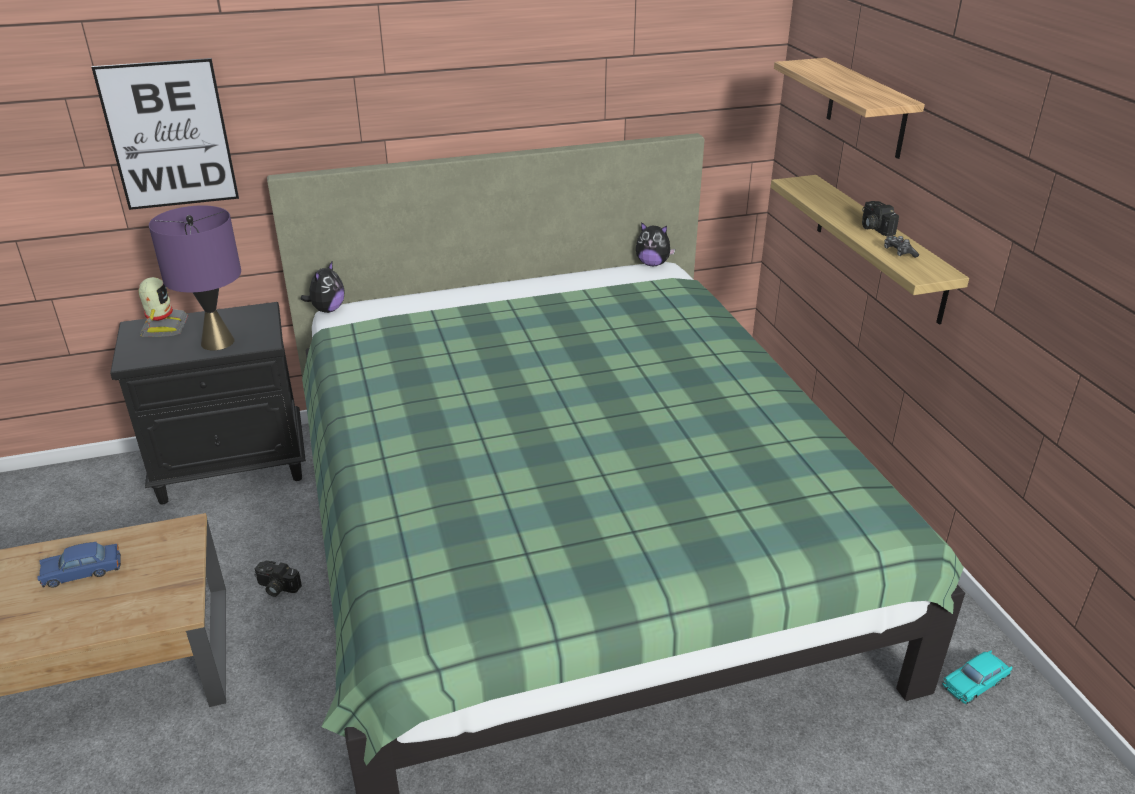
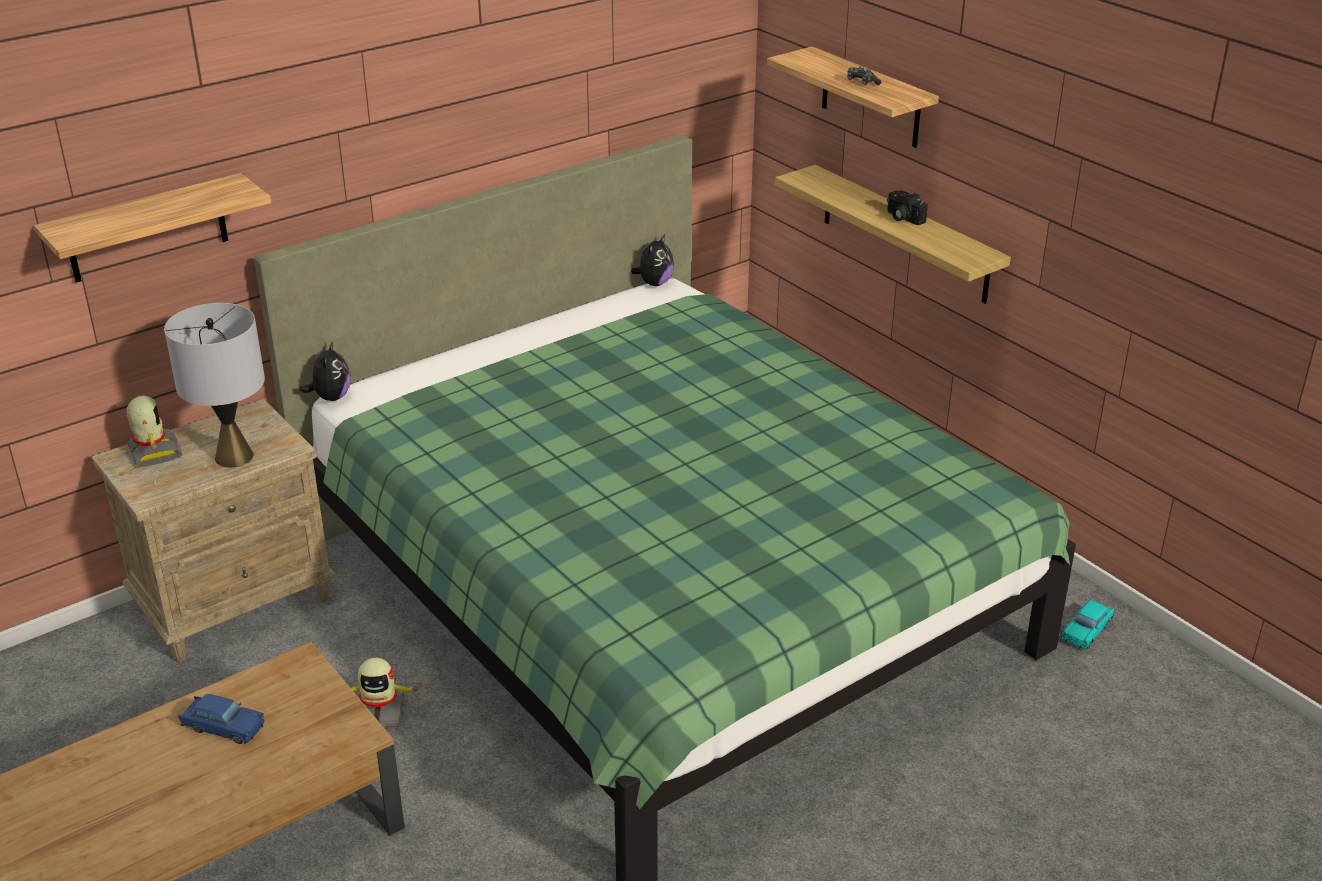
camera: 20 degrees left, 0 degrees up
(82, 572) = (223, 727): blue toy car -> blue toy car turned 120 degrees counterclockwise
(169, 135) = (147, 229): picture -> shelf
(217, 342) = (233, 457): purple table lamp -> grey table lamp
(233, 466) = (236, 603): black nightstand -> beige nightstand
(276, 587) = (380, 712): camera -> toy robot
(652, 264) = (654, 283): plush toy -> plush toy turned 60 degrees counterclockwise
(898, 252) = (938, 240): game controller -> game controller (862, 82)

